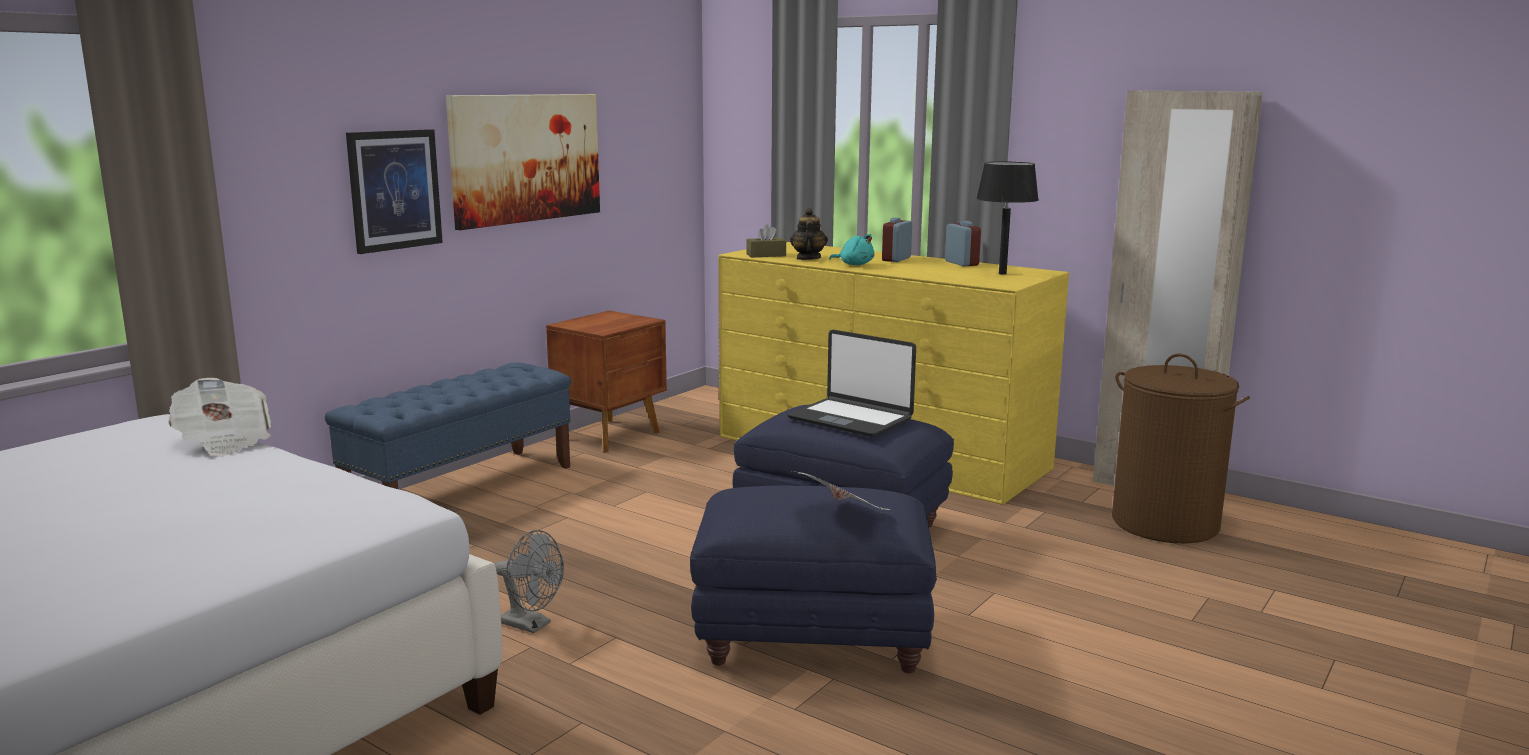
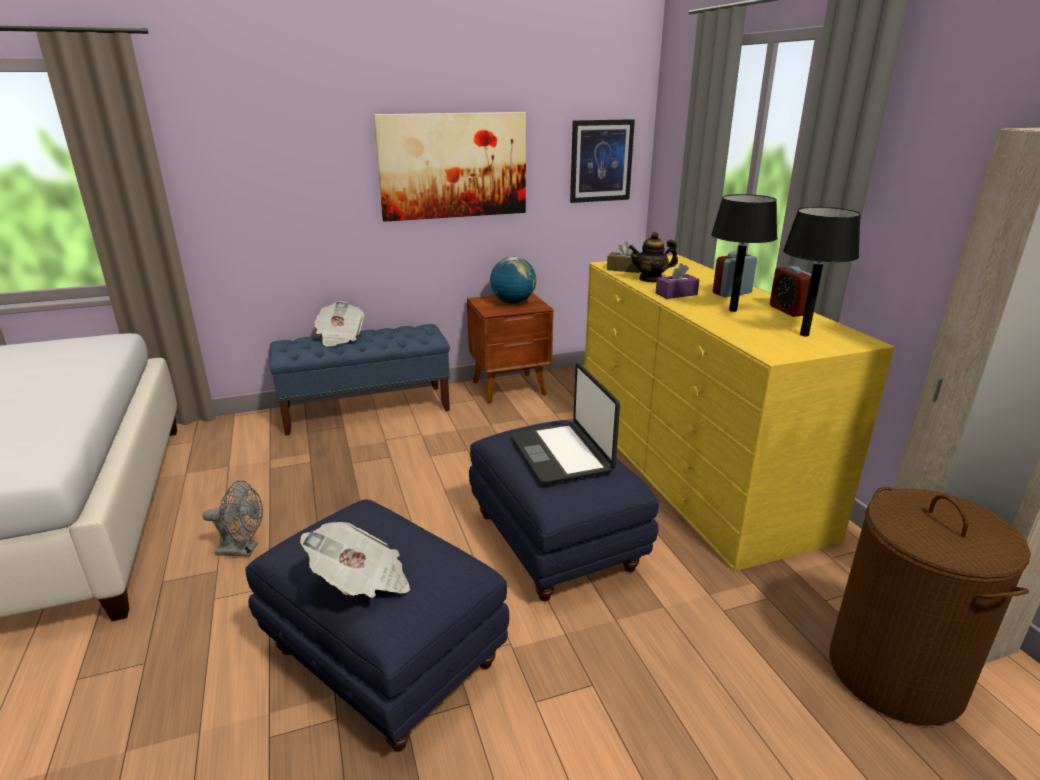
camera: 35 degrees right, 10 degrees up
(224, 441) = (94, 367): newspaper -> newspaper (339, 337)
(394, 190) = (327, 188): picture -> picture (601, 161)
(531, 625) = (243, 550): grey fan -> grey fan turned 60 degrees counterclockwise
(610, 321) = (513, 302): none -> globe
(808, 258) = (651, 279): teapot -> teapot turned 135 degrees counterclockwise
(854, 264) = (676, 294): turquoise plush toy -> purple tissue box
(922, 268) = (733, 310): none -> black table lamp
(961, 263) = (789, 310): alarm clock -> alarm clock turned 150 degrees clockwise

